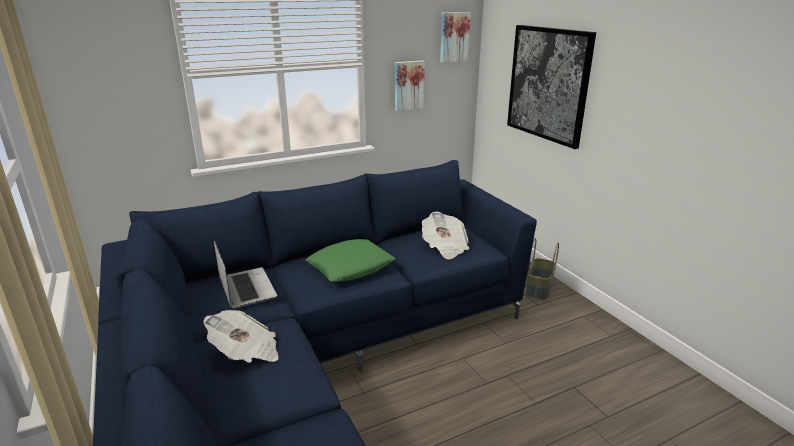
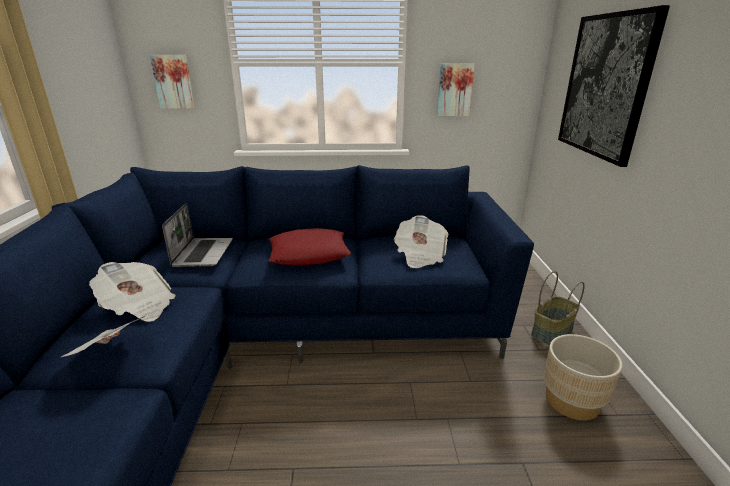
camera: 25 degrees right, 0 degrees up
(272, 396) = (109, 354): none -> newspaper
(351, 266) = (309, 254): green pillow -> red pillow
(454, 37) = (514, 39): picture -> picture (173, 82)
(580, 335) = (572, 401): none -> beige planter

